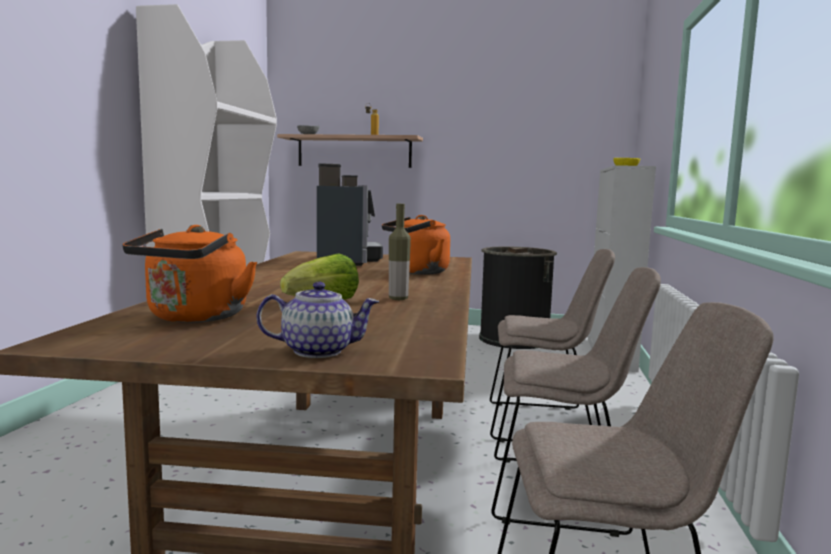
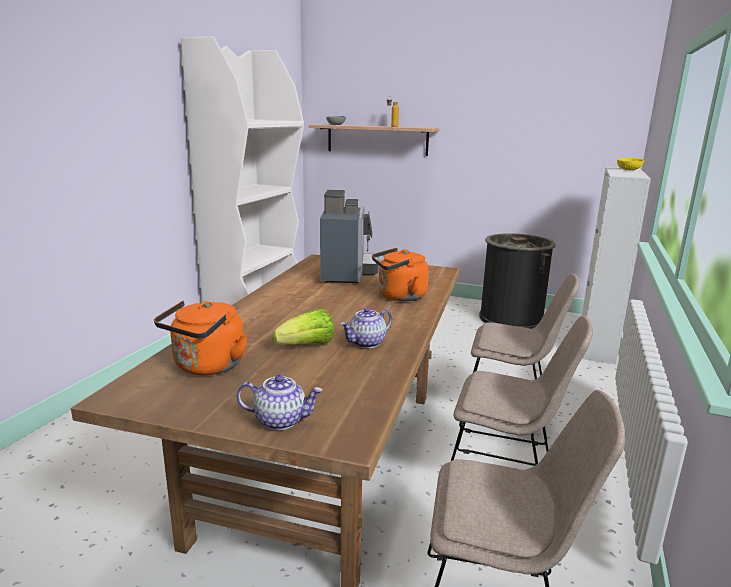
camera: 10 degrees right, 10 degrees up
(398, 299) = (366, 343): bottle -> teapot

